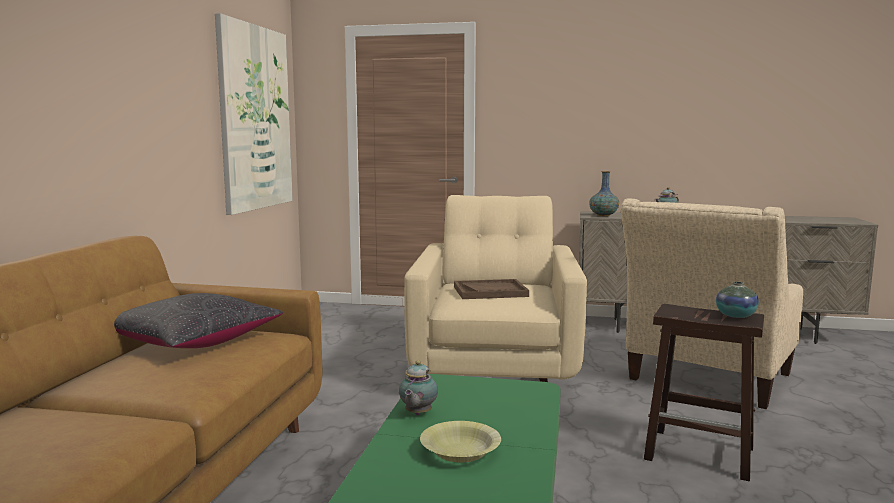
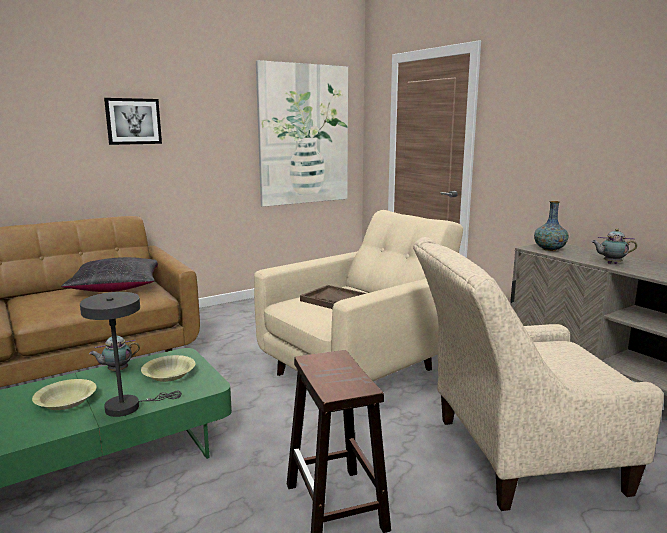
camera: 45 degrees right, 5 degrees up
(103, 85) = (133, 121): none -> picture
(479, 396) = (169, 375): none -> yellow bowl
(527, 427) = (129, 406): none -> grey table lamp
(735, 315) = (350, 383): vase -> none

